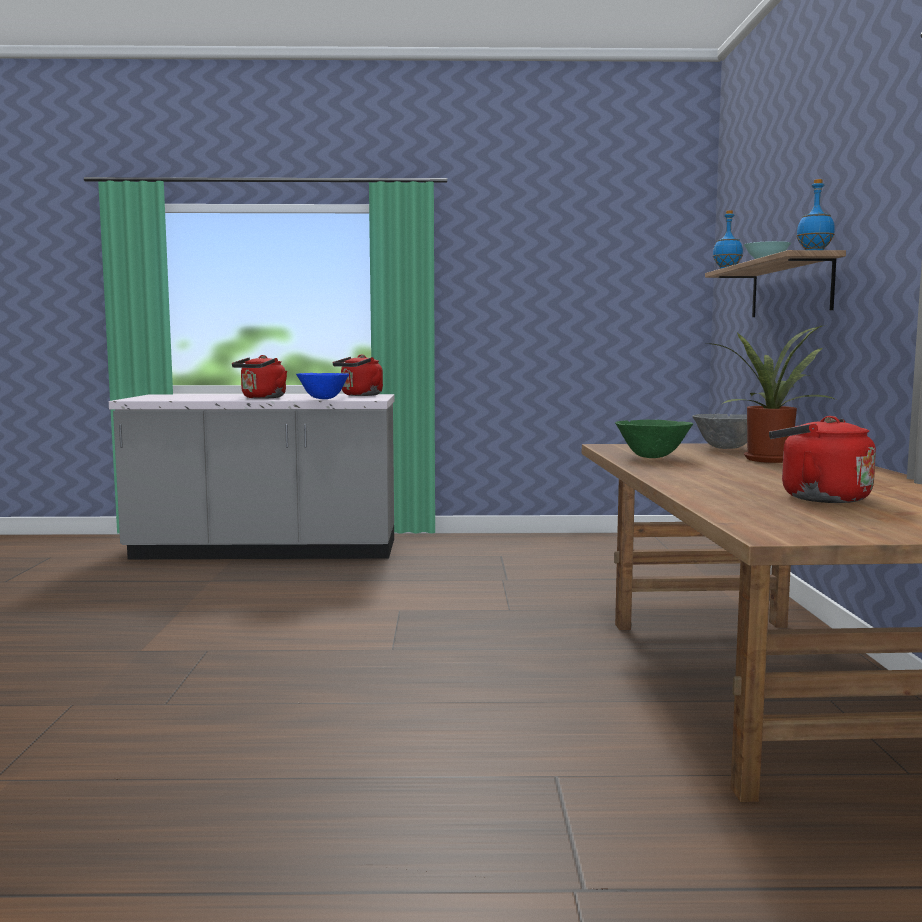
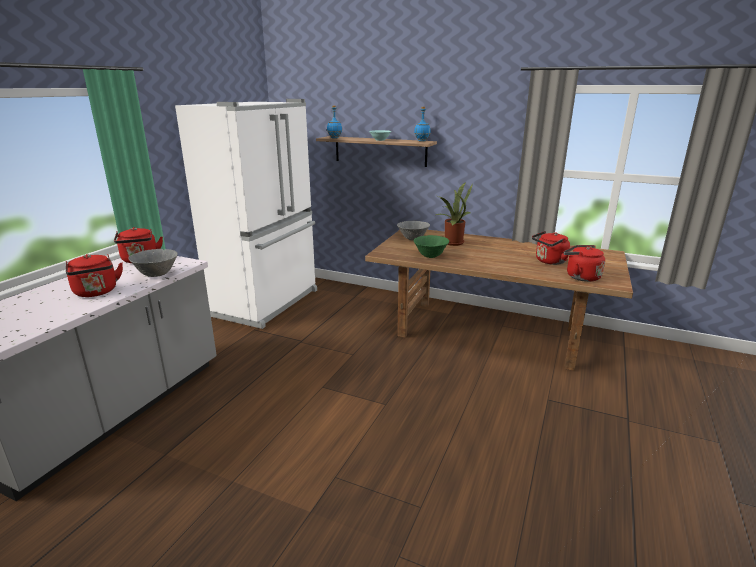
camera: 65 degrees left, 15 degrees up
(323, 399) = (156, 275): blue bowl -> grey bowl
(585, 546) = (268, 303): none -> white fridge
(763, 515) = (580, 277): none -> red kettle

